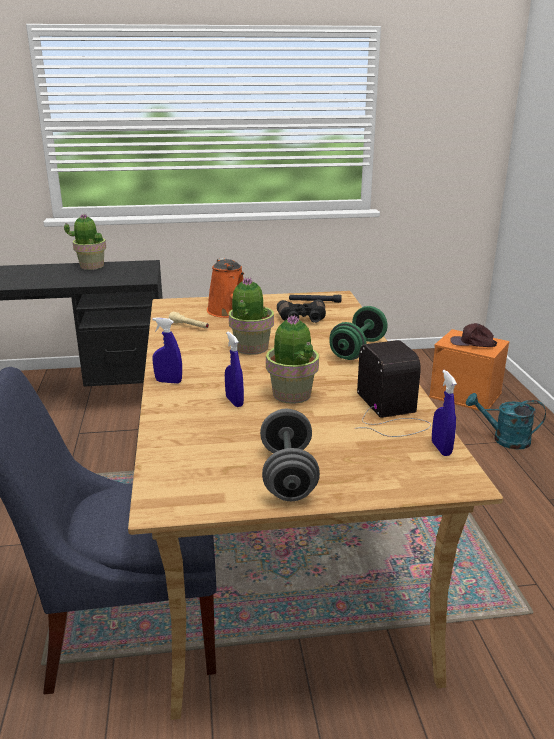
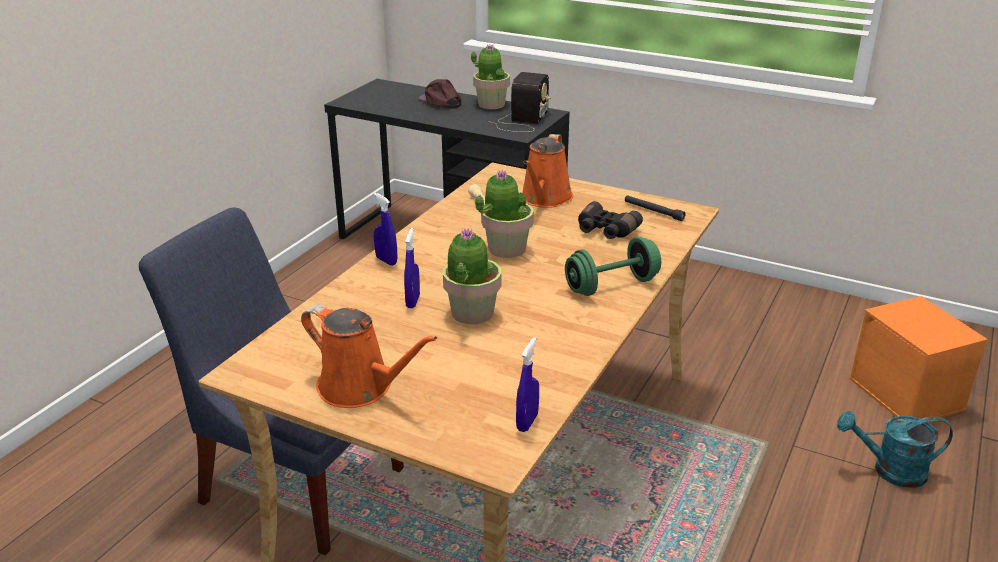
camera: 35 degrees right, 5 degrees up
(288, 475) = (360, 388): grey dumbbell -> orange watering can
(390, 413) = (536, 367): radio -> radio (522, 121)
(472, 343) = (924, 325): brown cap -> brown cap (440, 102)
(504, 439) = (890, 471): turquoise watering can -> turquoise watering can turned 45 degrees counterclockwise

